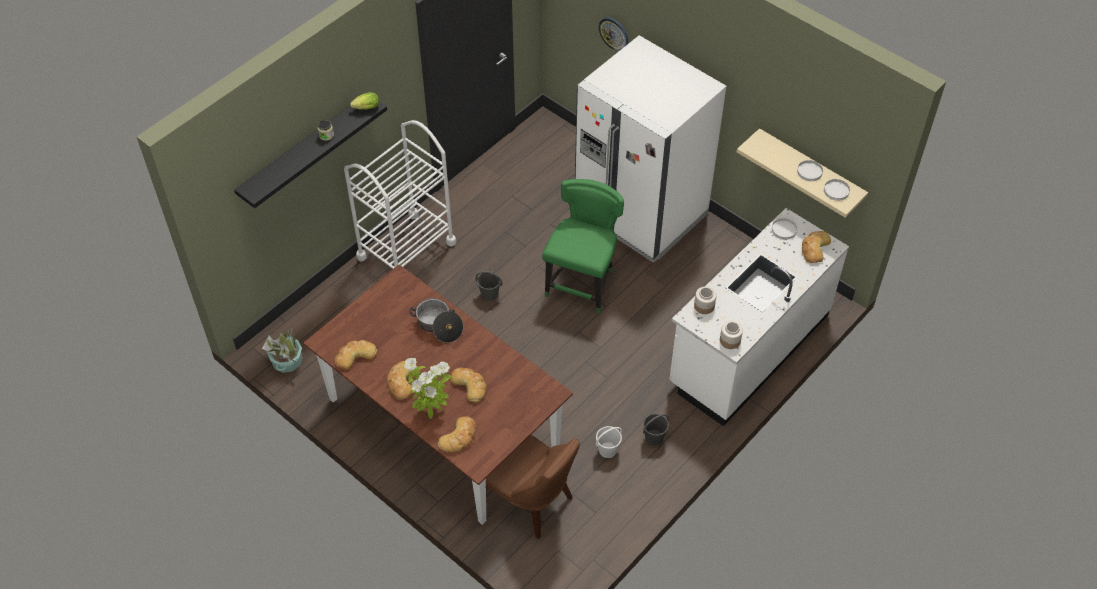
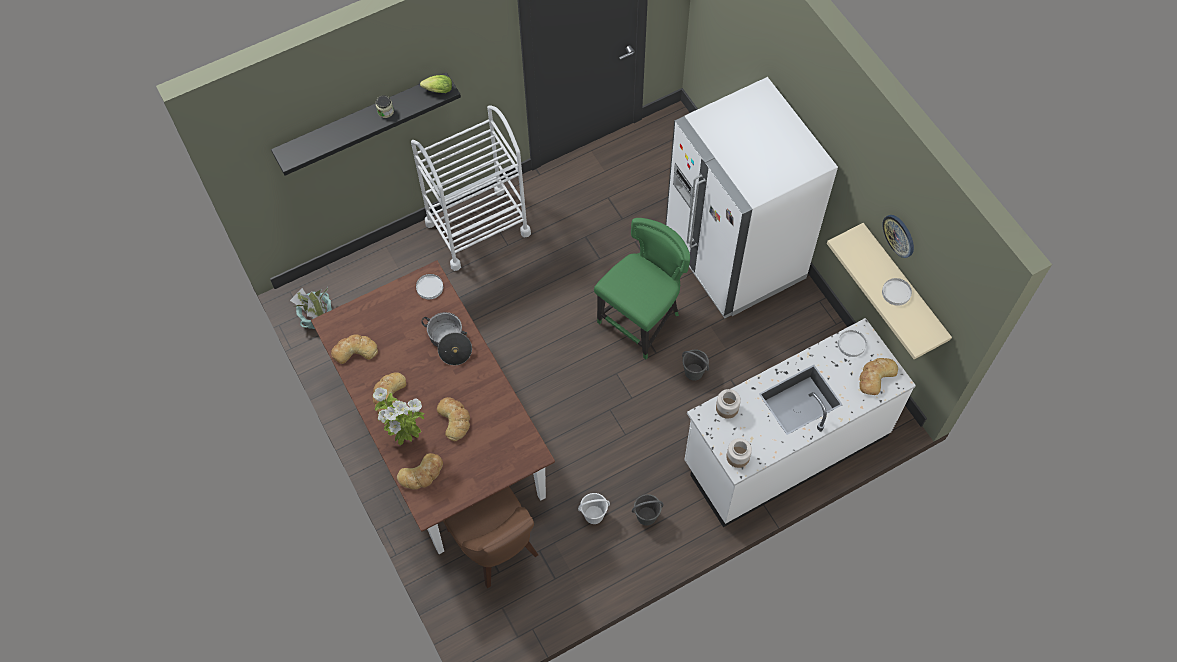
camera: 20 degrees right, 10 degrees up
(490, 294) = (542, 303): grey bucket -> grey bucket (694, 372)
(614, 33) = (747, 62): wall clock -> wall clock (899, 235)
(836, 191) = (916, 325): white plate -> white plate (430, 287)

